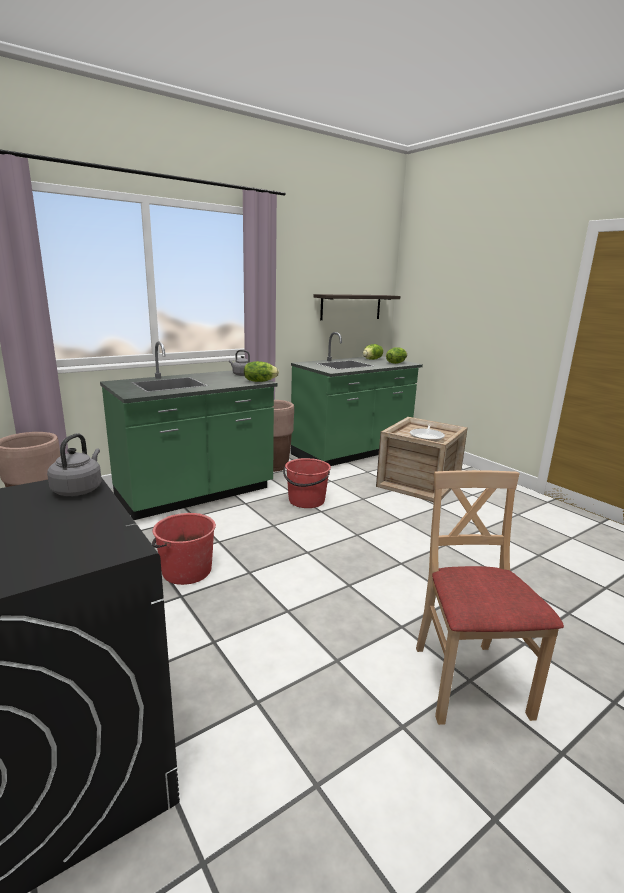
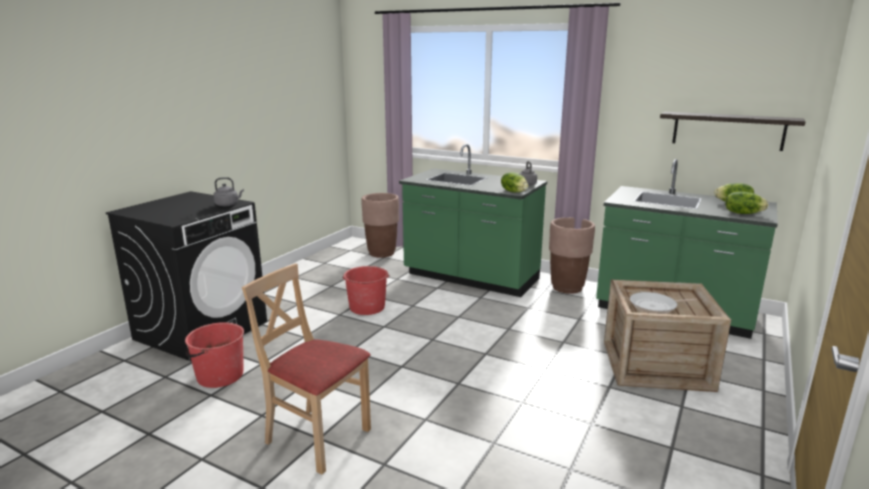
camera: 65 degrees right, 0 degrees up
(306, 501) = (519, 318): red bucket -> red bucket (219, 376)
(468, 681) = (317, 437): beige chair -> beige chair turned 120 degrees counterclockwise

